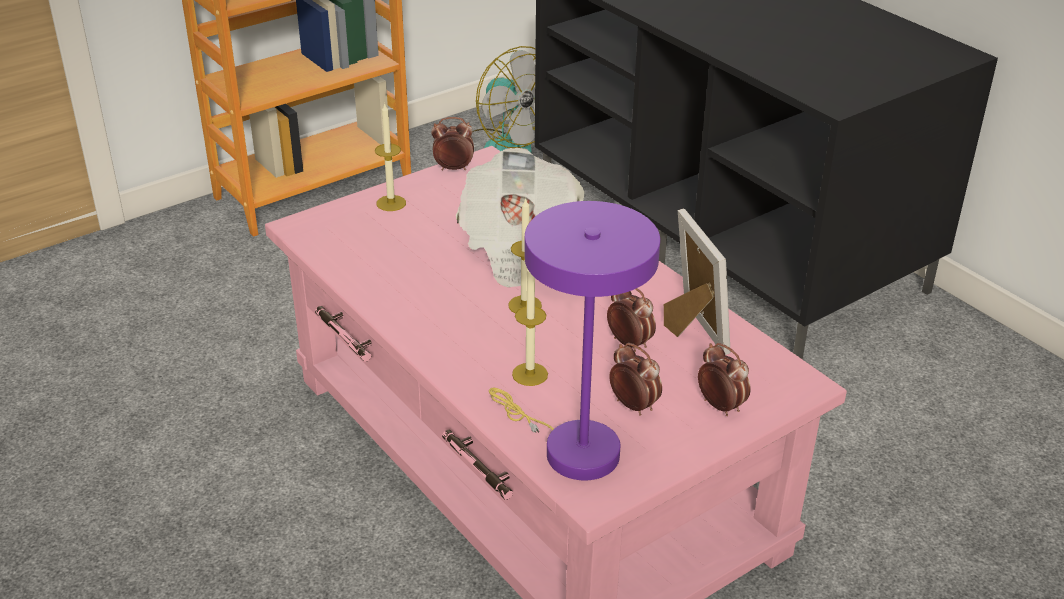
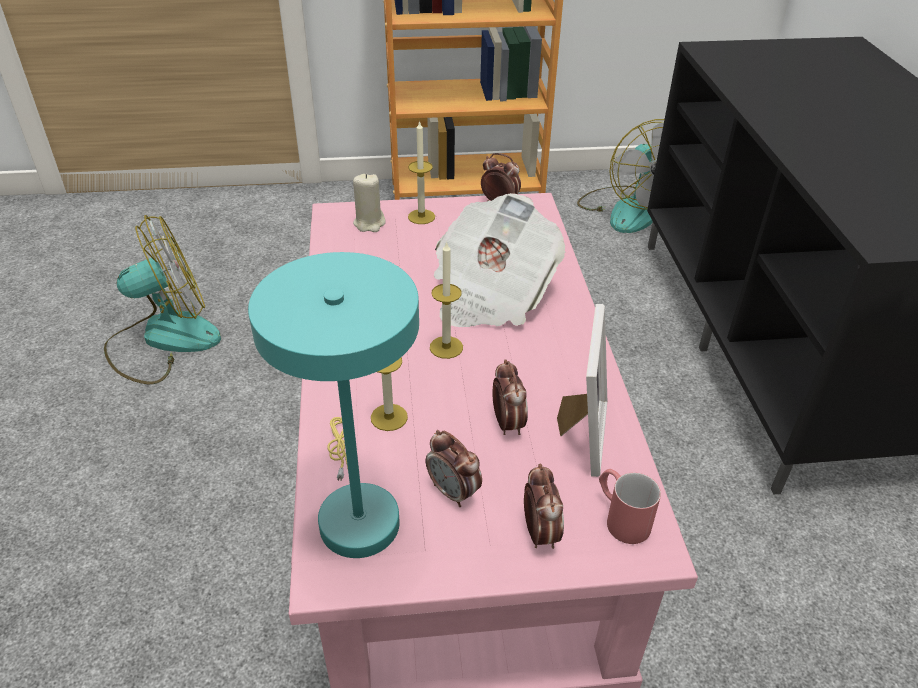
camera: 30 degrees right, 5 degrees up
(89, 450) = (163, 340): none -> fan
(346, 224) = (369, 223): none -> beige candle
(571, 448) = (355, 511): purple table lamp -> turquoise table lamp
(633, 405) = (453, 492): alarm clock -> alarm clock turned 150 degrees clockwise
(767, 374) = (620, 517): none -> red mug

